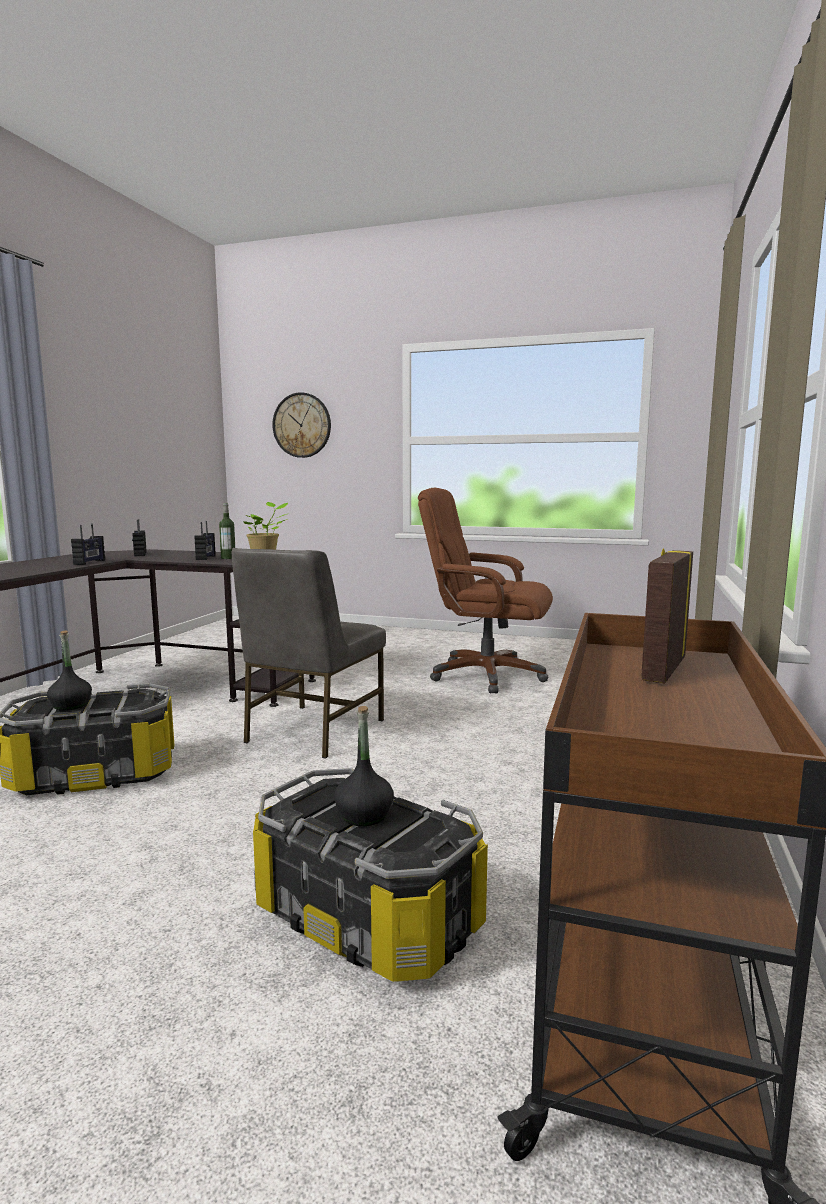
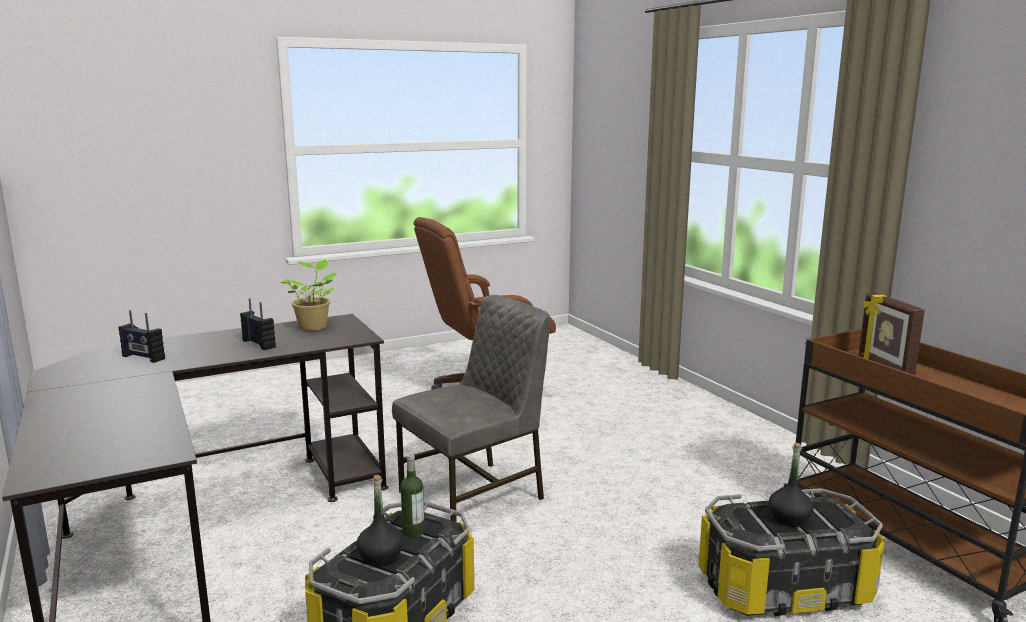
camera: 45 degrees left, 5 degrees up
(90, 562) = (151, 387): radio -> none
(228, 558) = (285, 338): bottle -> bottle (413, 532)
(302, 425) = (138, 132): wall clock -> none
(312, 731) = (475, 495): grey chair -> grey chair turned 105 degrees counterclockwise

